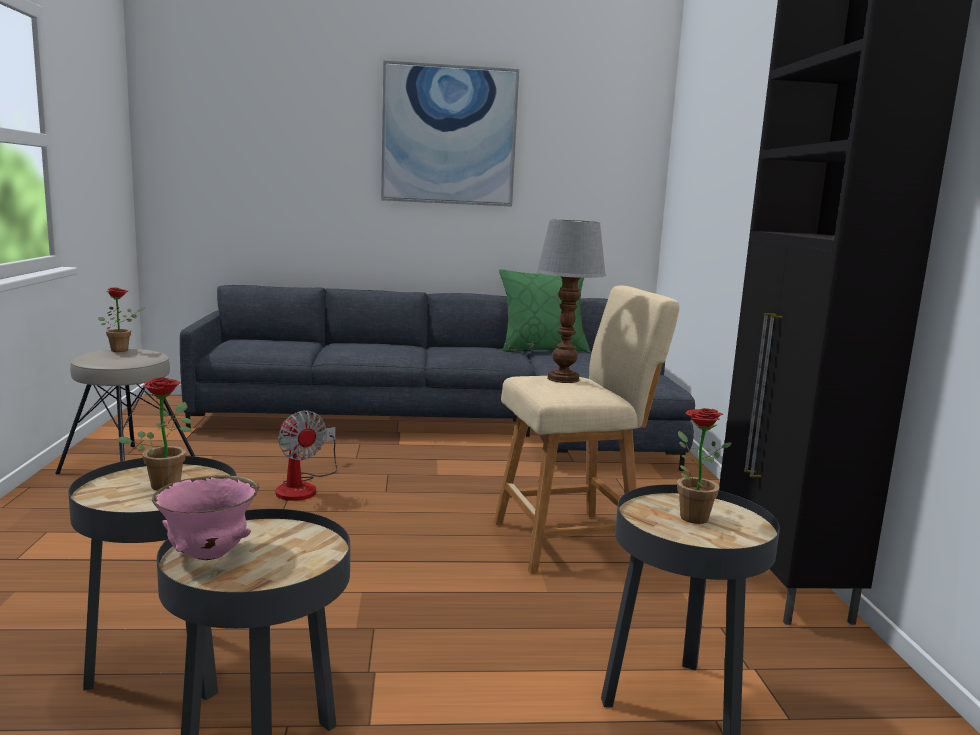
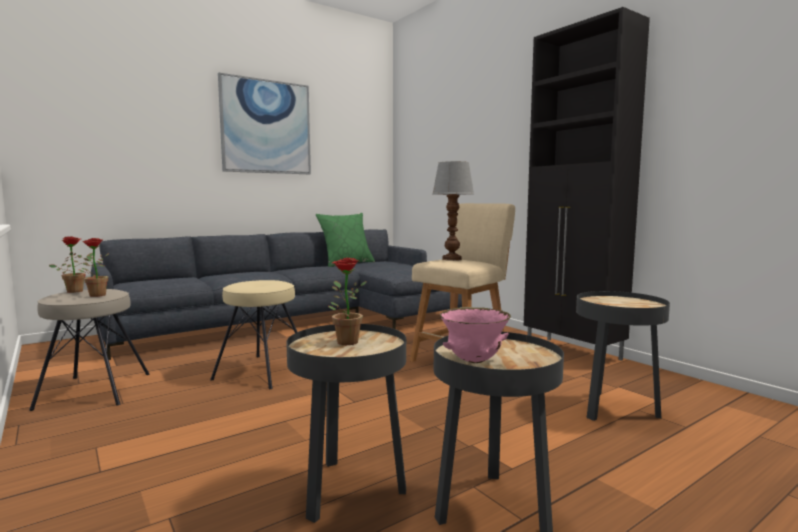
camera: 30 degrees left, 5 degrees down
(303, 487) = (262, 371): fan -> beige stool
(689, 515) = (613, 302): potted plant -> potted plant (95, 295)

